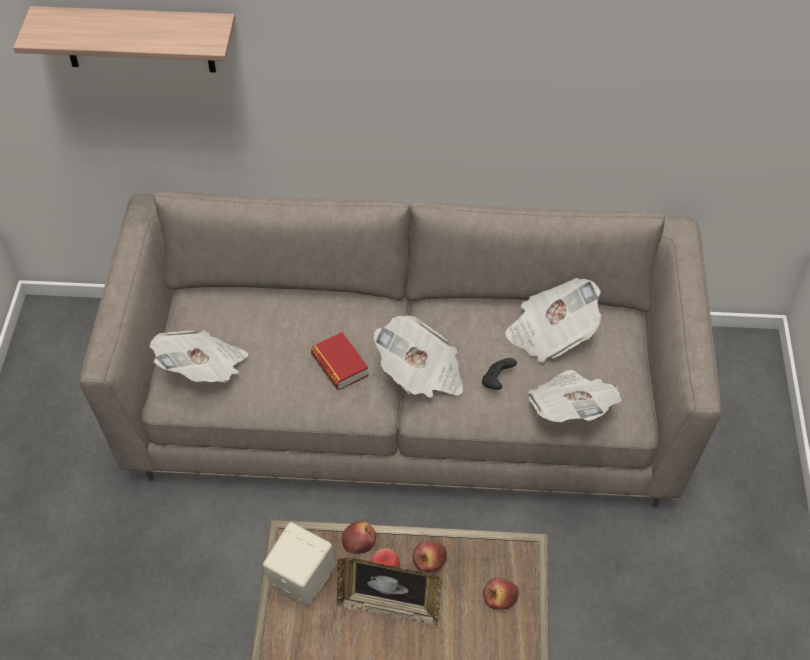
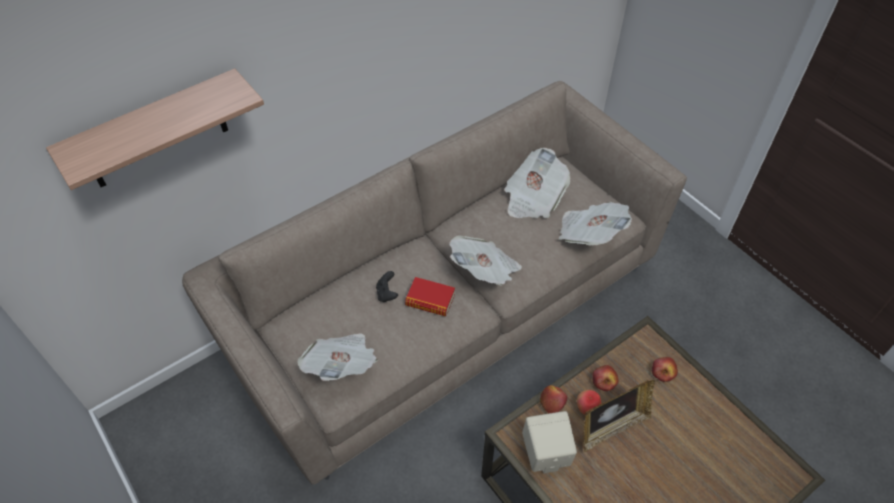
camera: 40 degrees left, 0 degrees up
(497, 381) = (533, 246): black game controller -> black game controller (387, 294)

